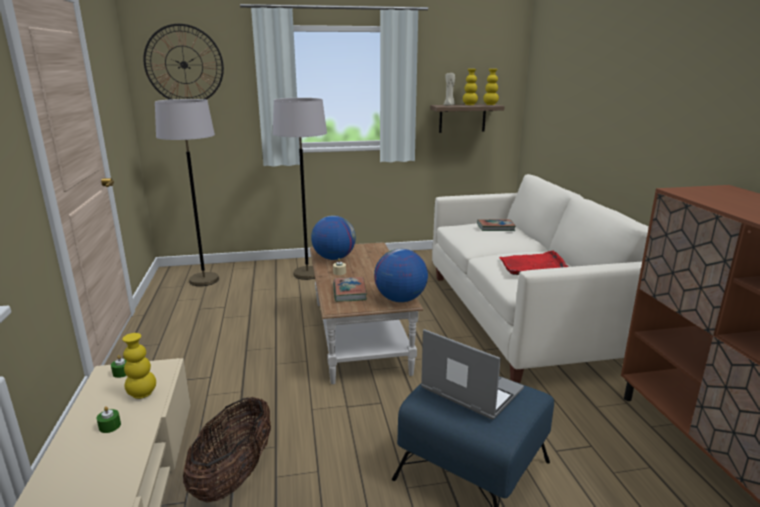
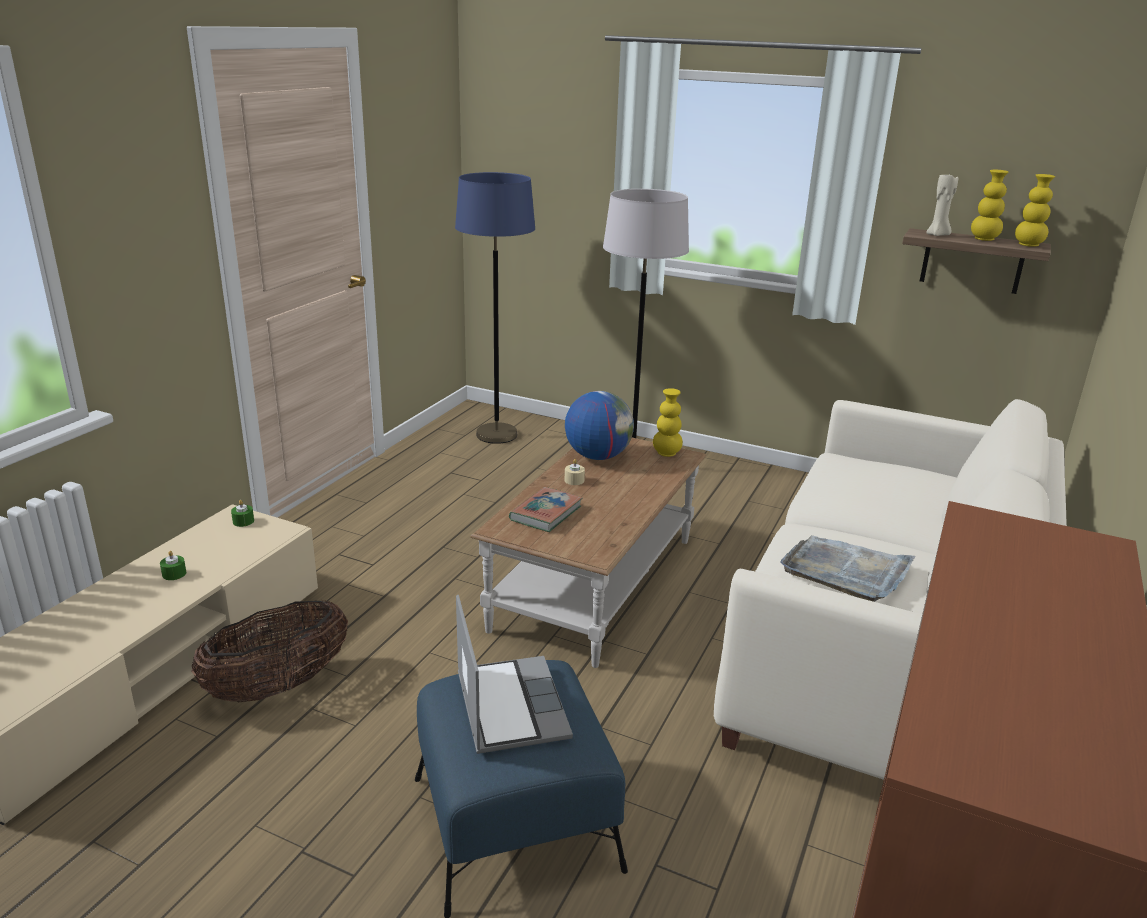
camera: 35 degrees right, 5 degrees up
(142, 394) = (233, 552): yellow vase -> yellow vase (666, 453)
(184, 64) = (529, 121): wall clock -> none
(204, 280) = (496, 435): grey floor lamp -> blue floor lamp
(400, 299) = (594, 548): globe -> none
(495, 227) = (900, 483): book -> none
(533, 266) = (846, 571): red tray -> grey tray

